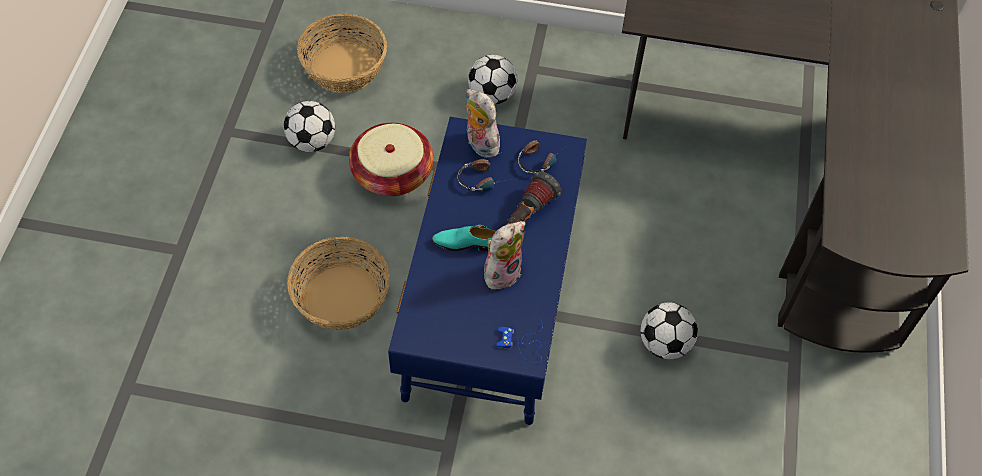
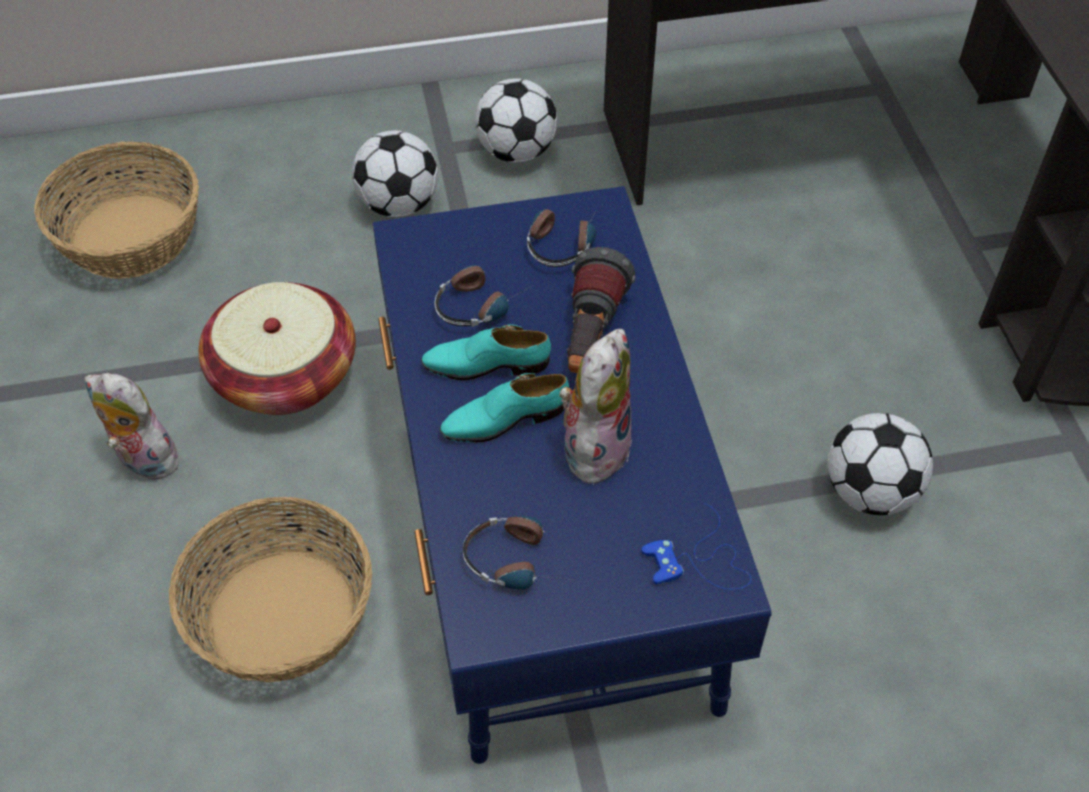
camera: 20 degrees left, 5 degrees down
(312, 142) = (119, 369): football -> football (516, 152)
(441, 313) = (520, 560): none -> headphones
(470, 212) = (486, 364): none -> turquoise shoe
(479, 144) = (447, 249): plush toy -> plush toy (143, 460)

